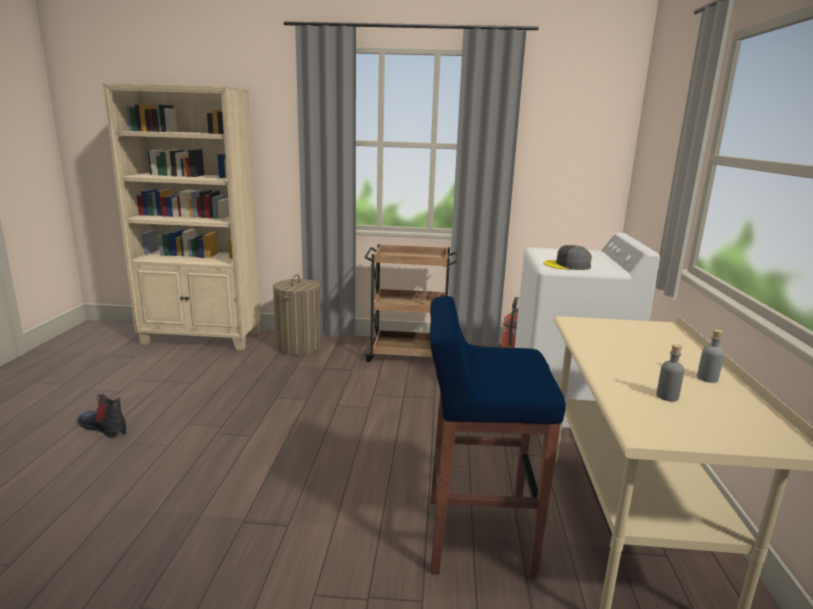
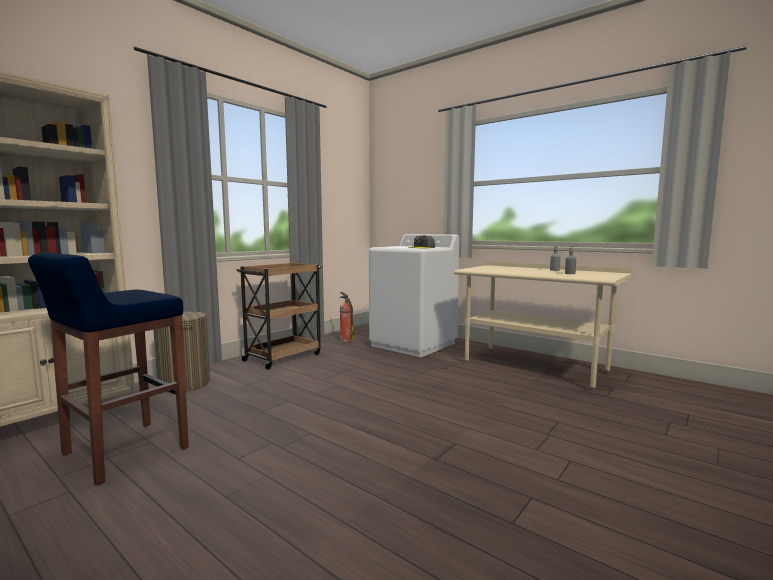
camera: 55 degrees left, 10 degrees down
(104, 428) = (154, 513): boot -> none
(476, 536) = (513, 395): blue stool -> blue stool (123, 452)

